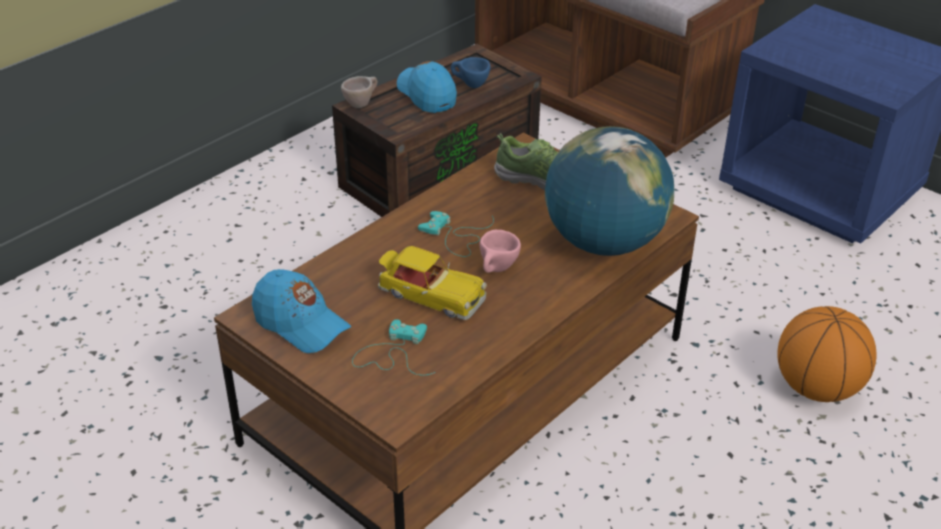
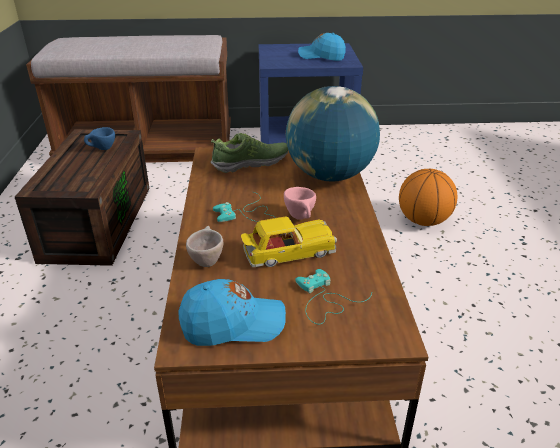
camera: 45 degrees left, 5 degrees down
(361, 103) = (37, 186): beige cup -> beige cup (206, 260)
(427, 95) = (79, 164): blue cap -> blue cap (321, 56)

